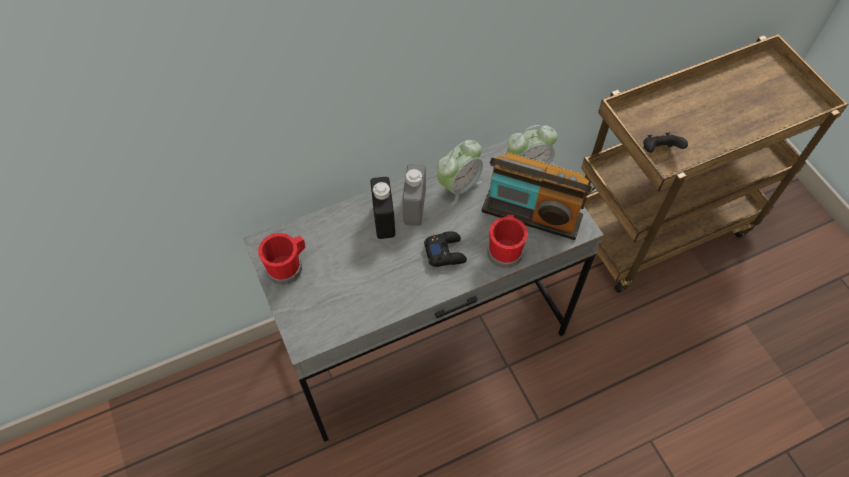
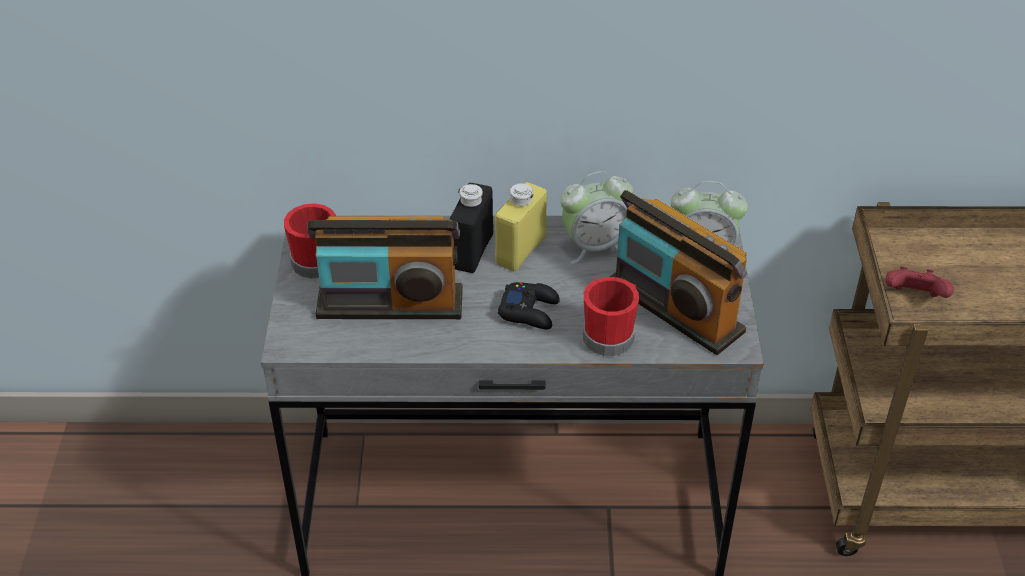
camera: 25 degrees right, 15 degrees down
(353, 283) = (390, 304): none -> radio
(414, 207) = (520, 251): grey bottle -> yellow bottle
(659, 151) = (914, 298): black game controller -> red game controller

